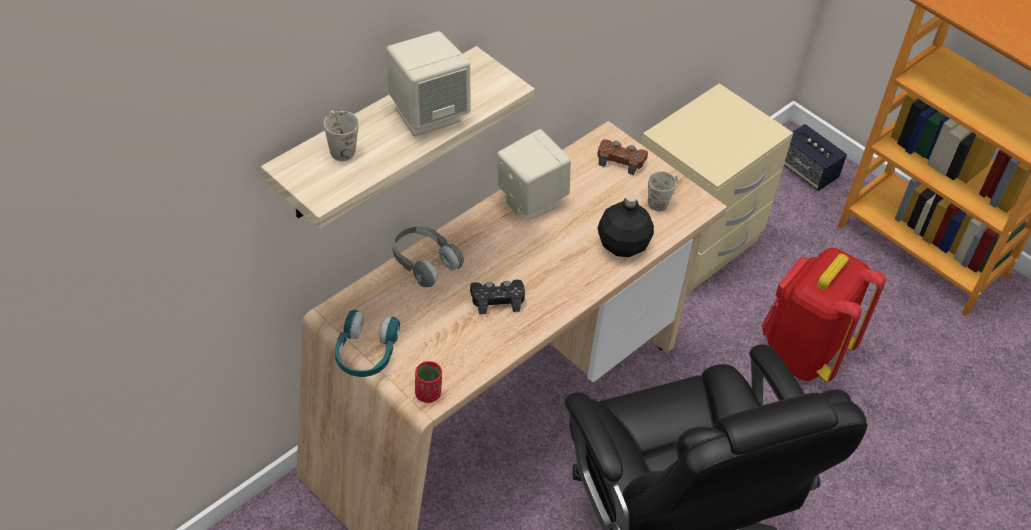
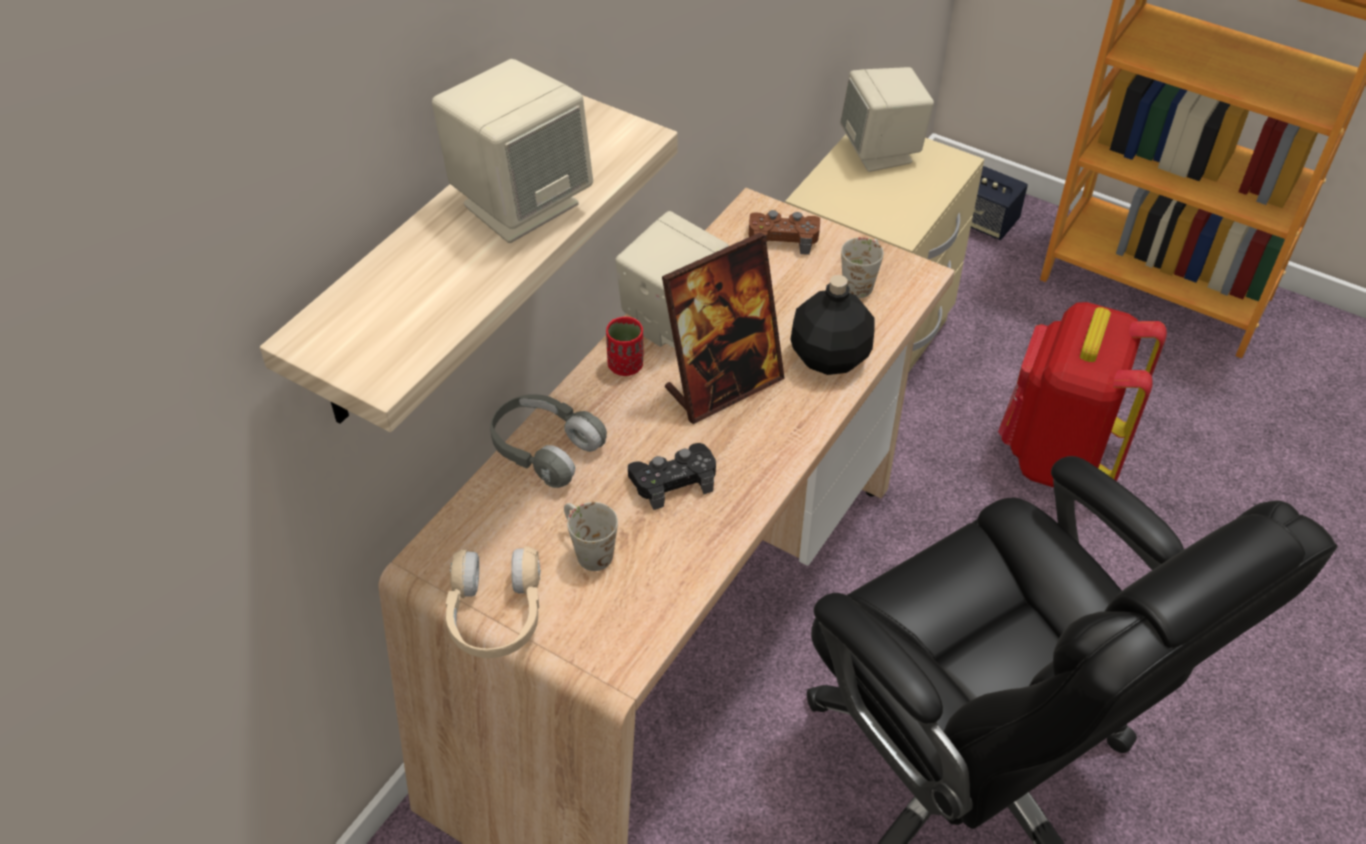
camera: 10 degrees left, 0 degrees up
(339, 147) = (388, 286): white mug -> white mug (587, 549)
(365, 353) = (495, 615): turquoise headphones -> beige headphones
(428, 394) = (614, 657): red cup -> red cup (625, 366)
(548, 247) = (723, 385): none -> picture frame
(722, 112) = (881, 152): none -> beige speaker

